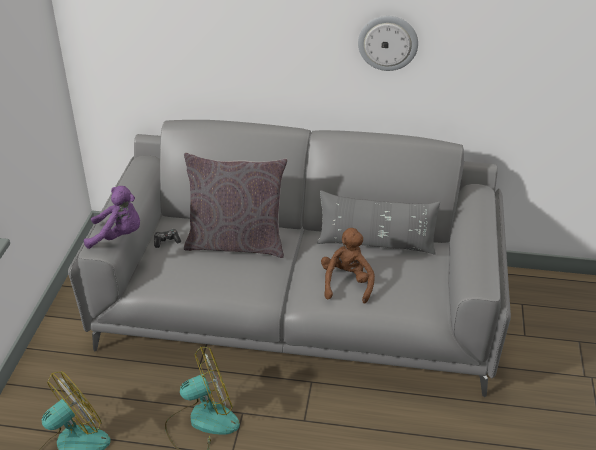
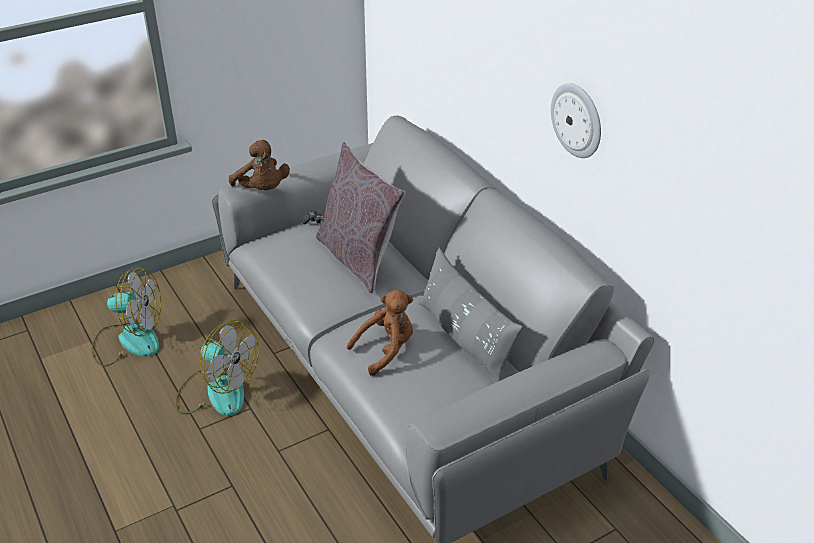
camera: 50 degrees right, 0 degrees up
(118, 236) = (262, 190): purple plush toy -> brown plush toy

